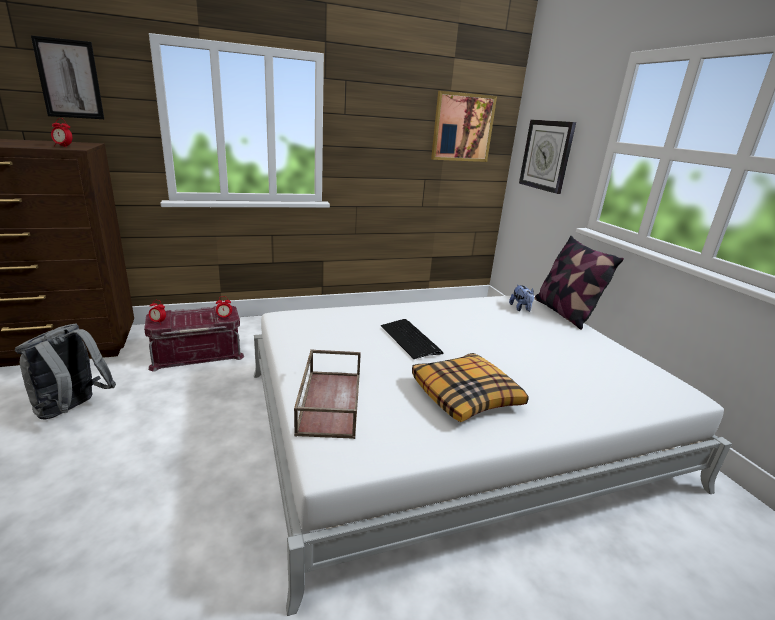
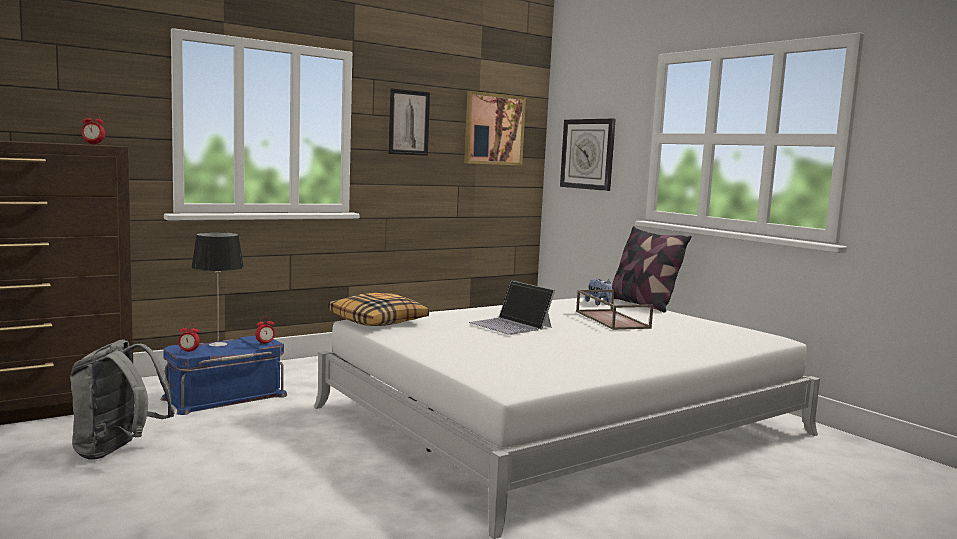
camera: 15 degrees left, 15 degrees down
(69, 79) = (77, 74): picture -> picture (409, 122)
(191, 313) = (218, 344): none -> table lamp
(197, 353) = (224, 396): red storage box -> blue storage box
(329, 401) = (473, 361): brown tray -> brown tray (610, 319)
(410, 339) = (511, 325): keyboard -> laptop
(466, 396) = (592, 351): pillow -> pillow (379, 321)

